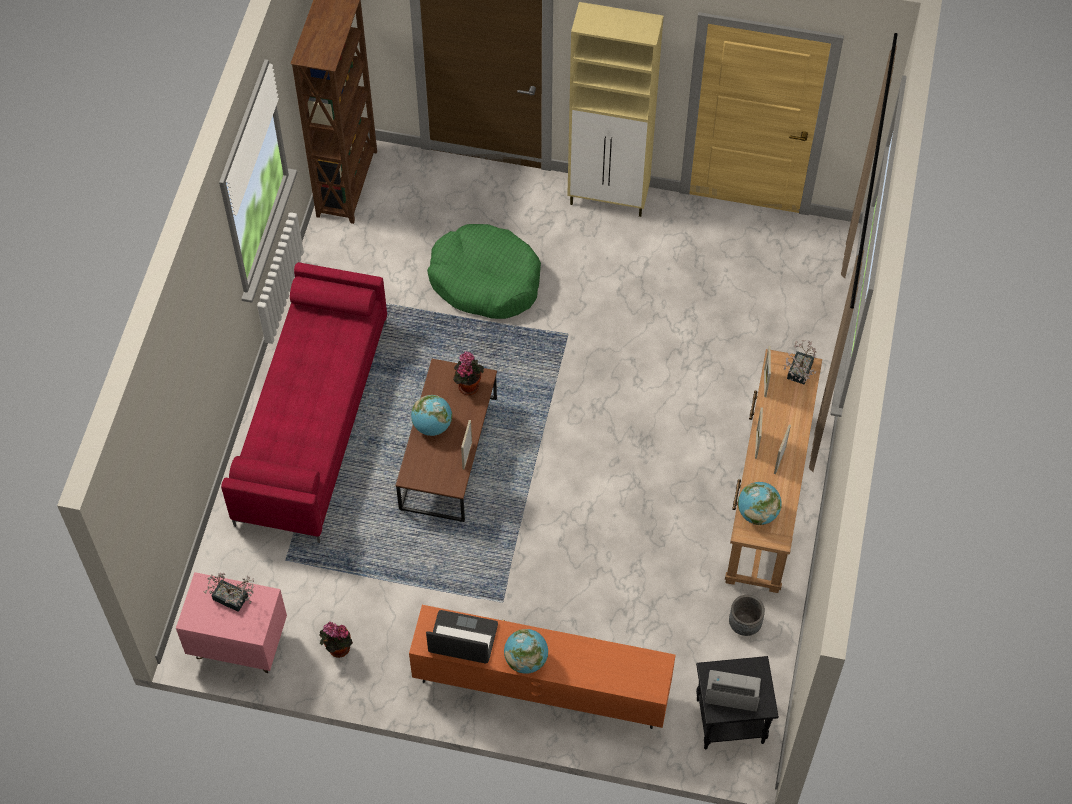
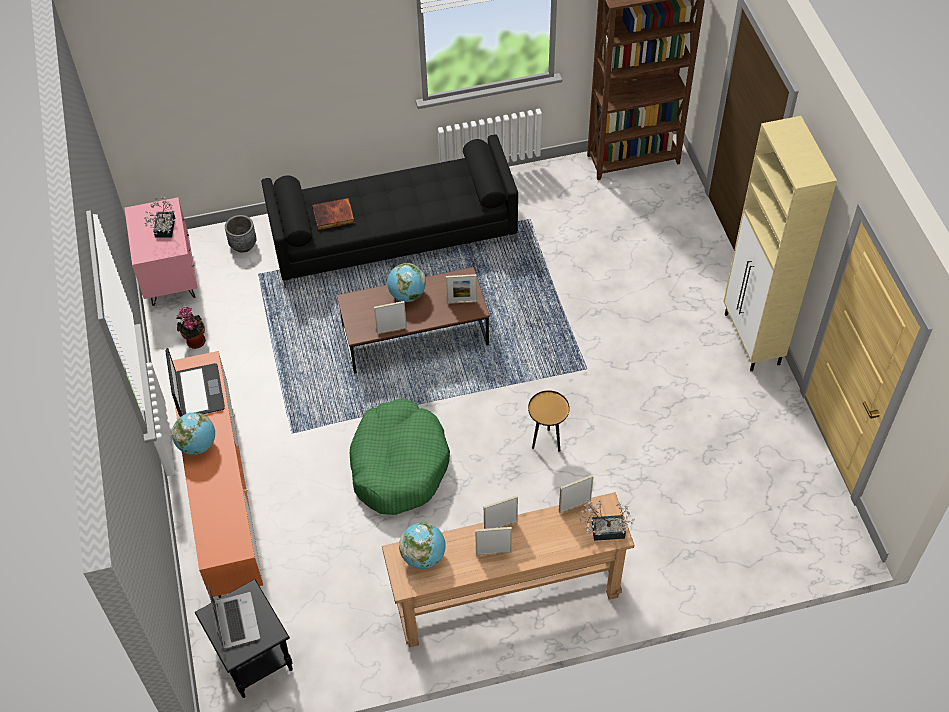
camera: 65 degrees right, 5 degrees down
(298, 447) = (333, 216): none -> book
(312, 420) = (394, 235): red sofa -> black sofa
(468, 385) = (462, 302): potted plant -> picture frame
(485, 280) = (602, 288): green dog bed -> green dog bed (398, 465)
(629, 400) = (546, 442): none -> brown side table
(744, 624) = (361, 631): grey planter -> grey planter (243, 245)

